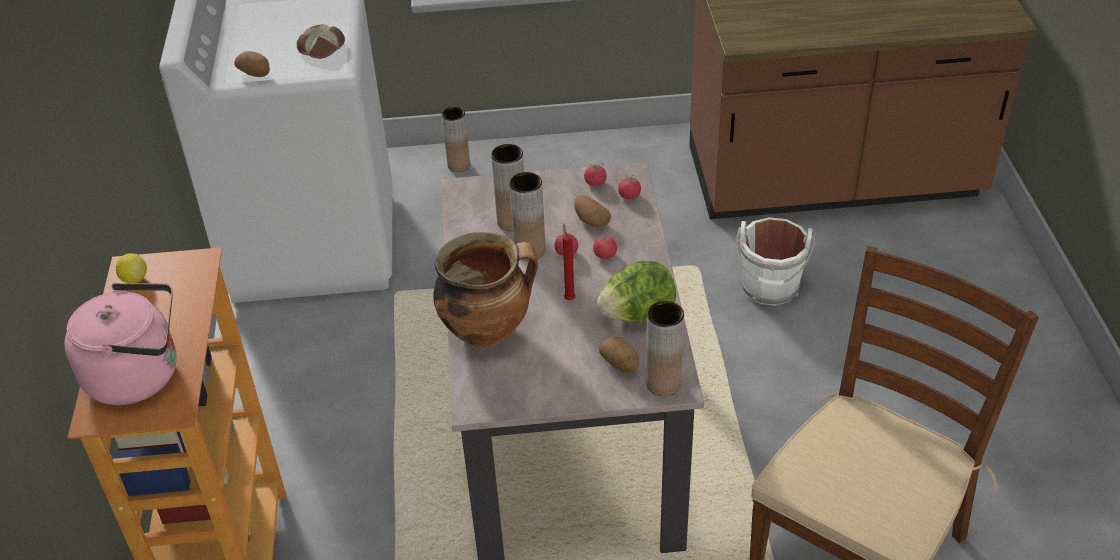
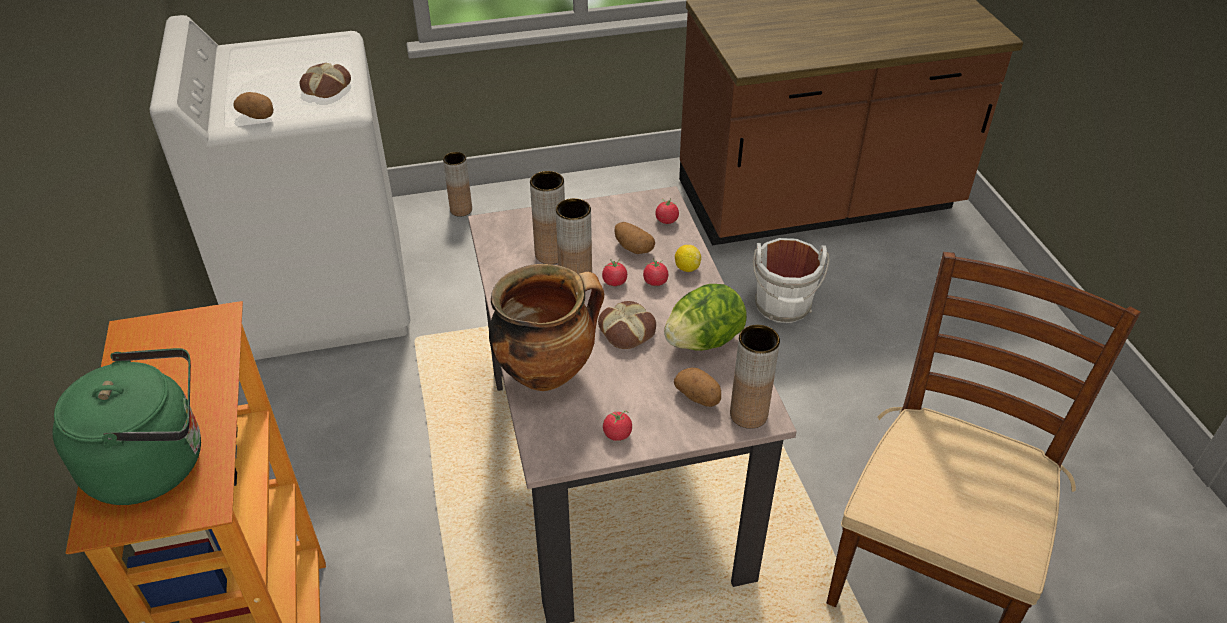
camera: 10 degrees left, 0 degrees up
(134, 279) = (139, 345): lemon -> lemon (687, 268)
(140, 375) = (155, 462): pink kettle -> green kettle
(569, 298) = (627, 330): red candle -> bread
(595, 183) = (629, 210): tomato -> tomato (617, 434)

